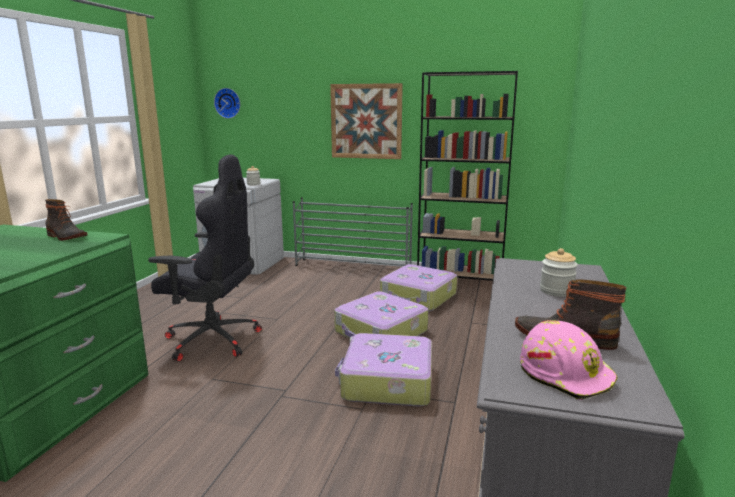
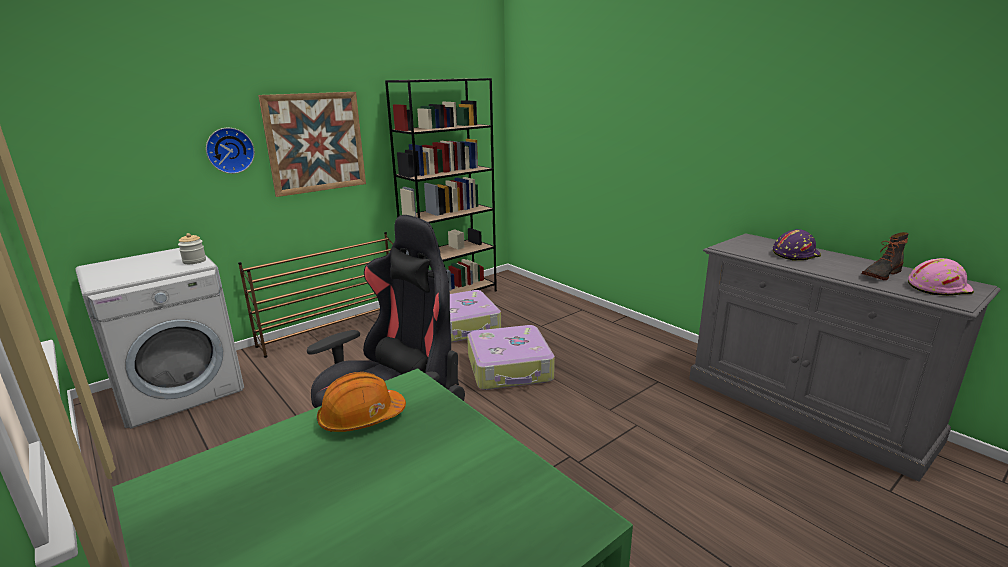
camera: 55 degrees left, 5 degrees up
(65, 237) = (361, 418): boot -> orange hard hat
(228, 103) = (58, 135): wall clock -> wall clock (229, 150)
(353, 267) = (336, 329): grey shoe rack -> brown shoe rack
(386, 382) = (603, 398): suitcase -> none
(556, 291) = (794, 254): jar -> purple hard hat

